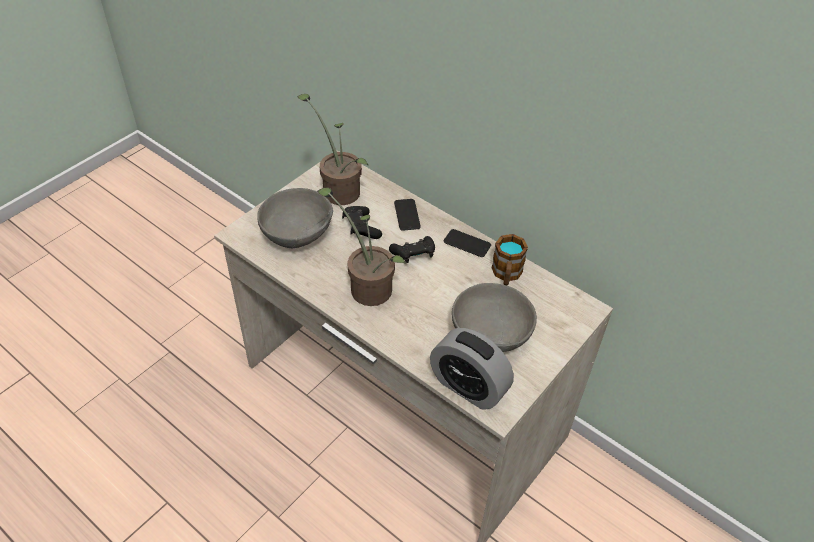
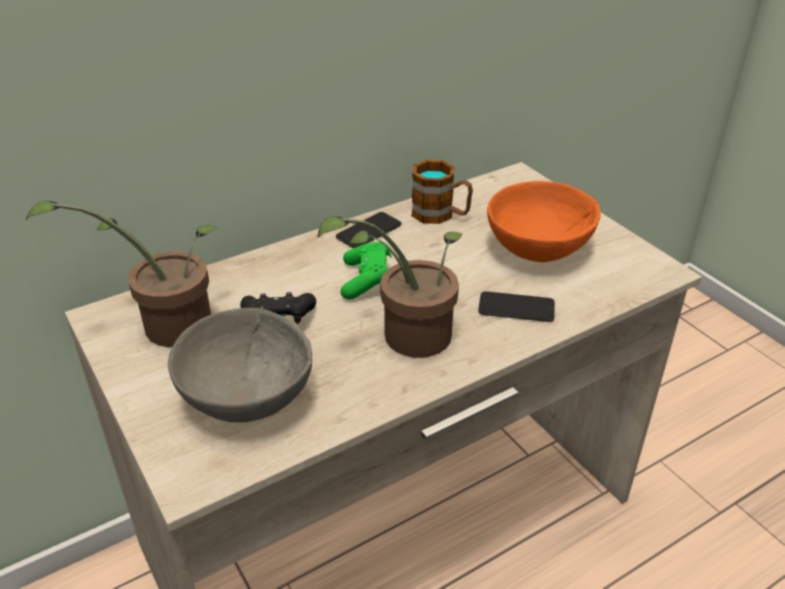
camera: 70 degrees left, 10 degrees down
(407, 215) = (279, 269): phone -> phone (516, 308)
(413, 255) = (366, 280): black game controller -> green game controller
(468, 386) = (621, 285): alarm clock -> none
(491, 335) = (539, 248): grey bowl -> orange bowl

